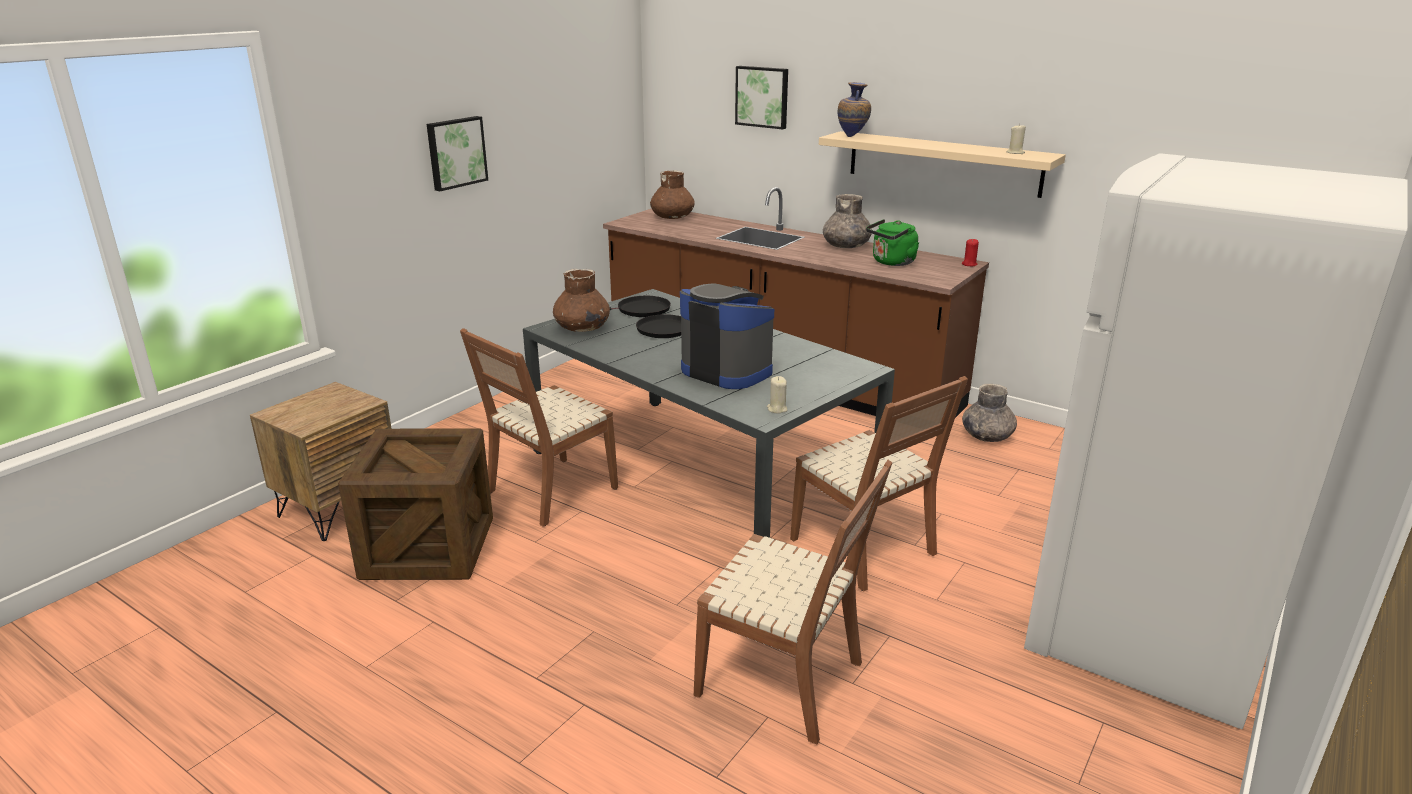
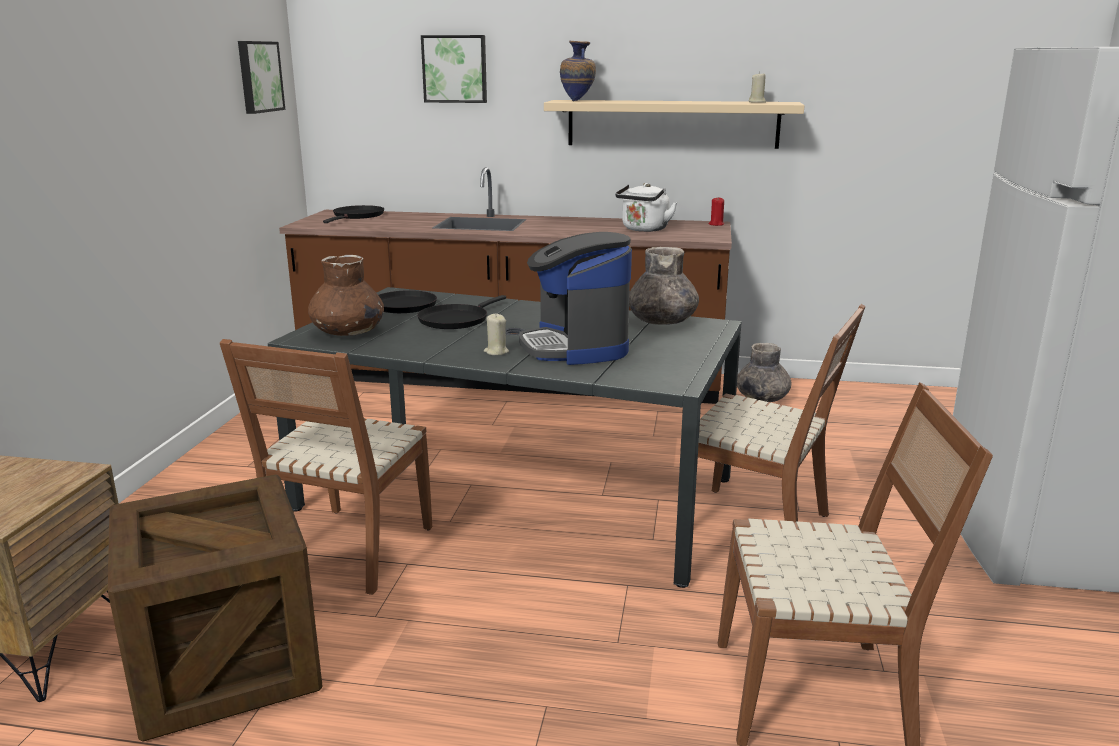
camera: 25 degrees left, 5 degrees down
(455, 152) = (113, 126): picture -> picture (258, 76)
(672, 217) = (357, 216): brown vase -> black frying pan
(727, 370) = (575, 347): coffee machine -> coffee machine turned 120 degrees counterclockwise
(777, 409) = (679, 373): beige candle -> beige candle (496, 352)
(846, 246) = (579, 222): grey vase -> grey vase (662, 321)
(891, 262) = (644, 229): green kettle -> white kettle

